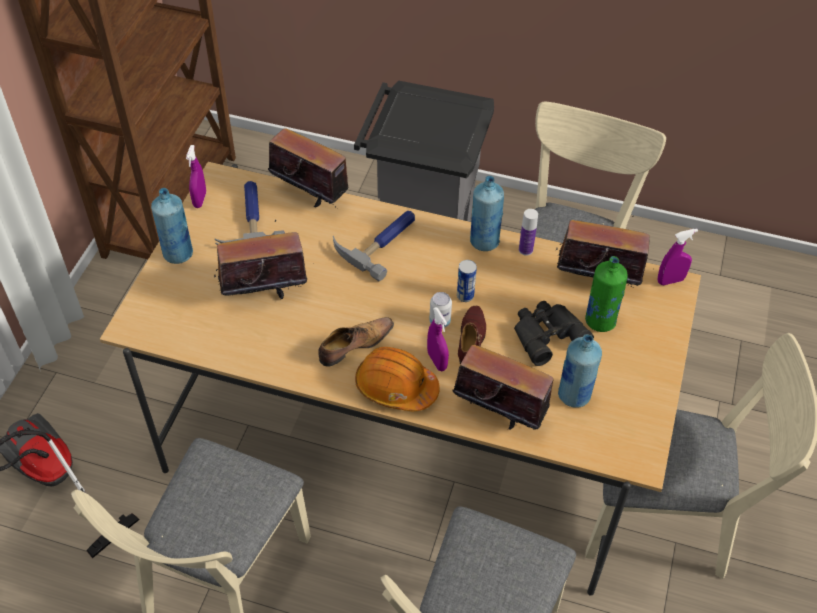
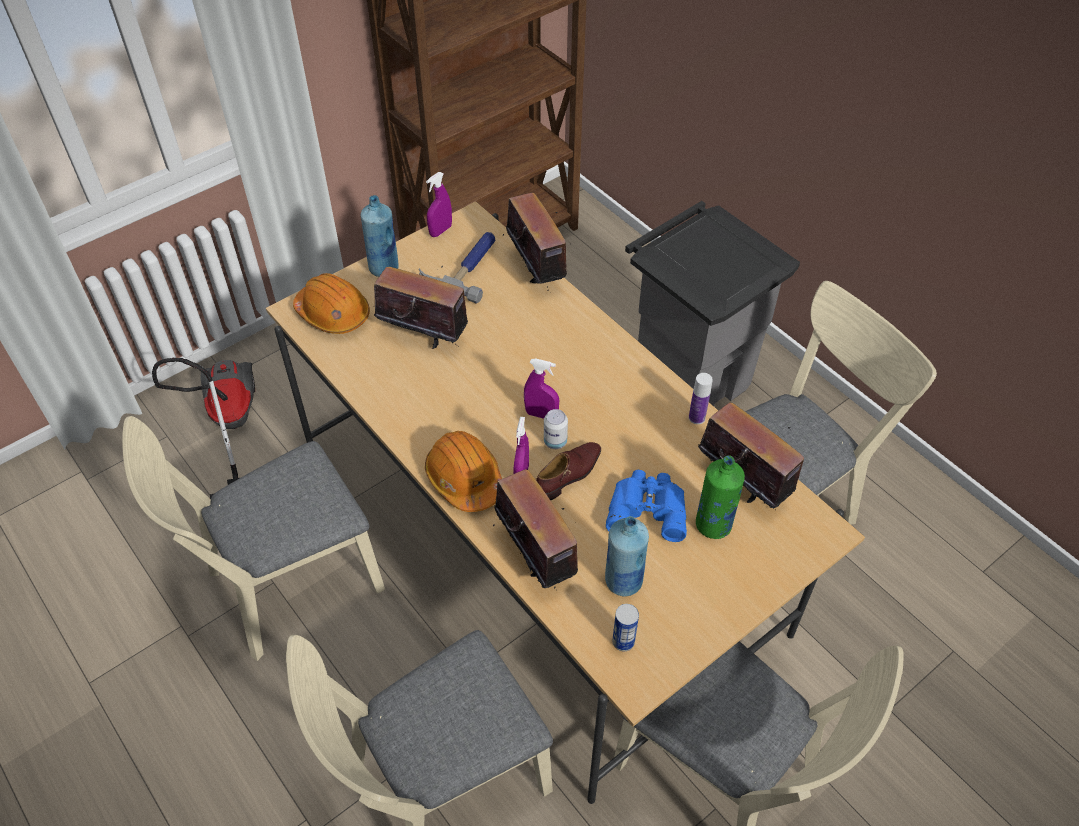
camera: 35 degrees right, 0 degrees up
(167, 313) = (333, 314): none -> orange hard hat
(354, 345) = (460, 422): shoe -> none
(380, 242) = (564, 342): hammer -> none
(465, 296) = (599, 430): can -> can (623, 641)
(484, 241) = (662, 389): blue bottle -> none
(546, 334) = (647, 508): black binoculars -> blue binoculars
(670, 280) = (825, 525): purple spray bottle -> purple spray bottle (541, 414)

